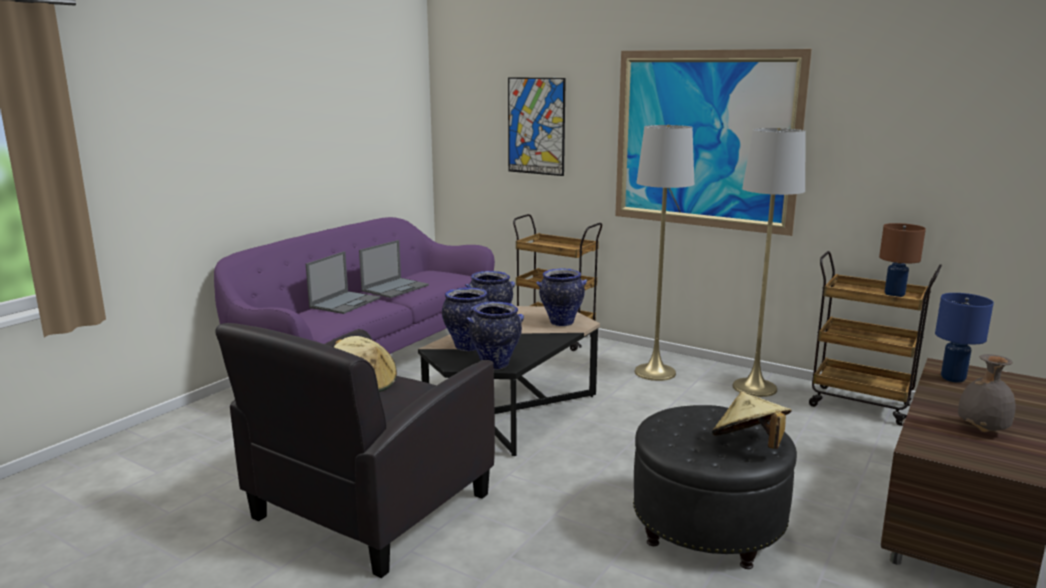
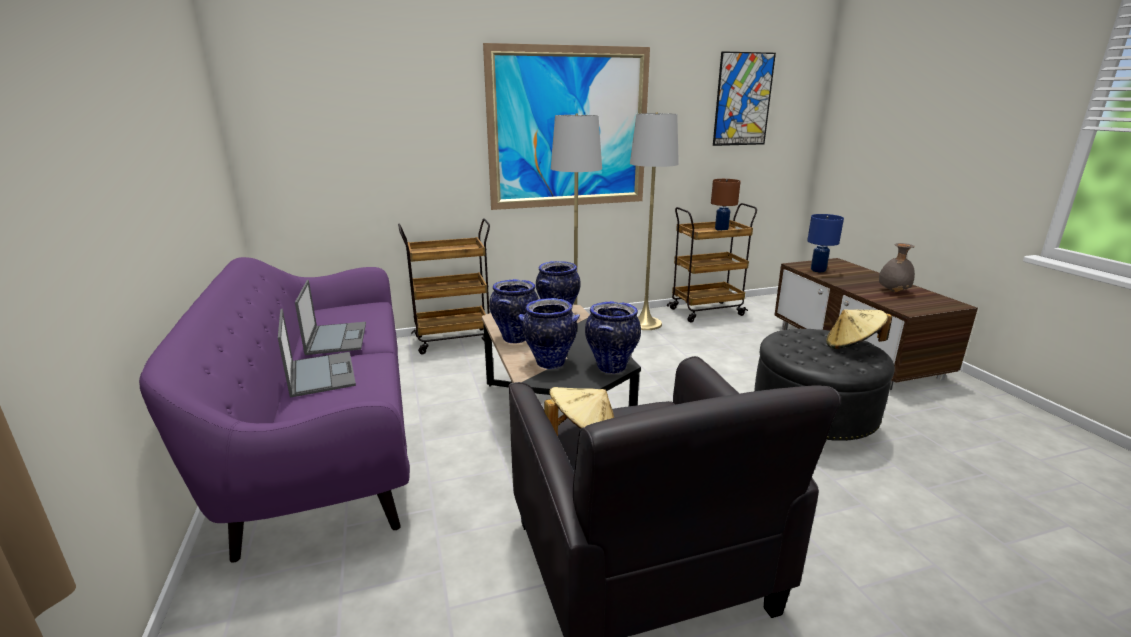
camera: 50 degrees left, 5 degrees up
(536, 126) = (388, 126): picture -> picture (743, 99)

